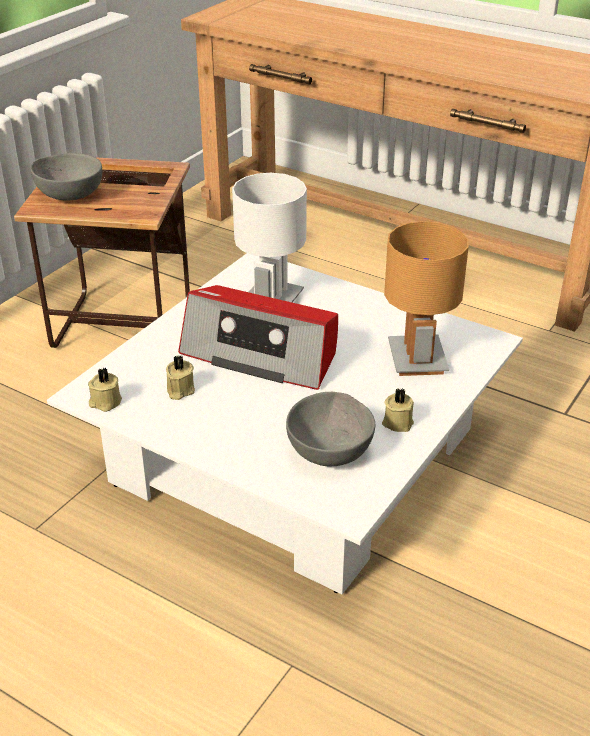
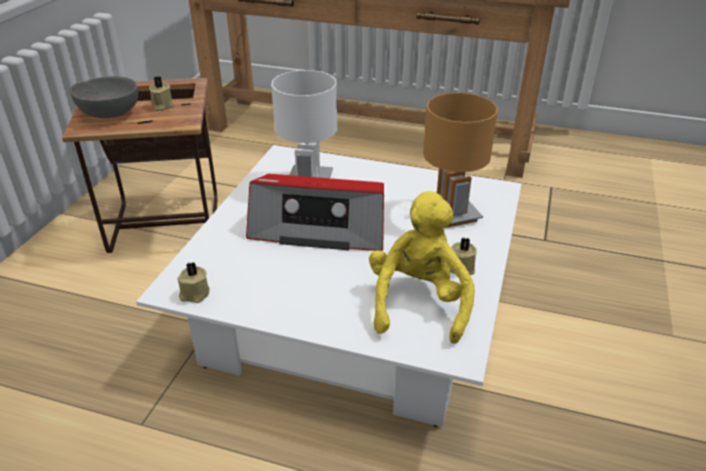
camera: 15 degrees left, 0 degrees up
(179, 390) = (260, 271): beige candle -> beige candle (161, 106)
(331, 451) = (418, 303): grey bowl -> yellow plush toy

